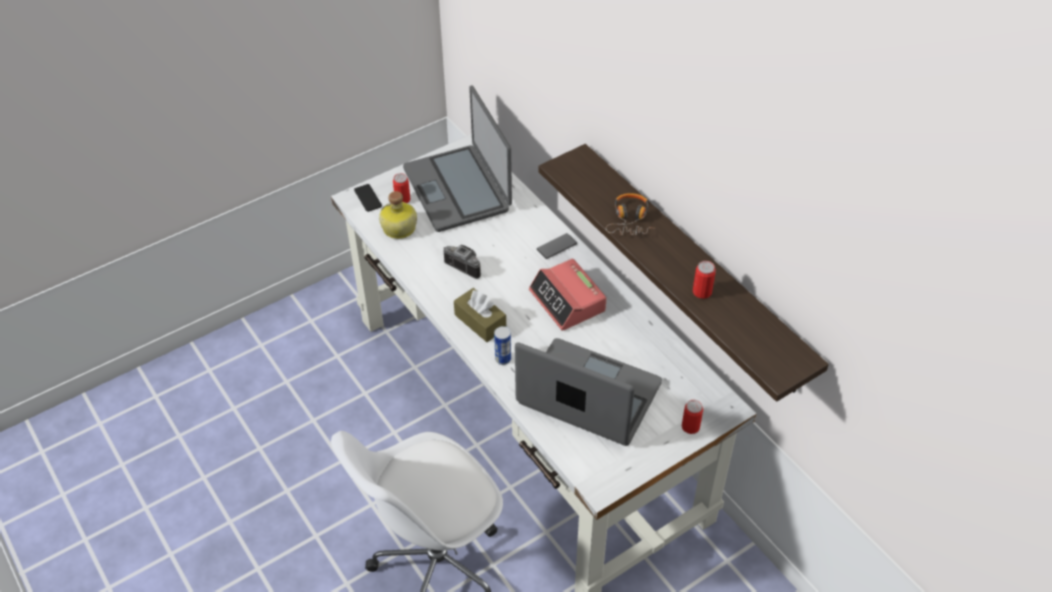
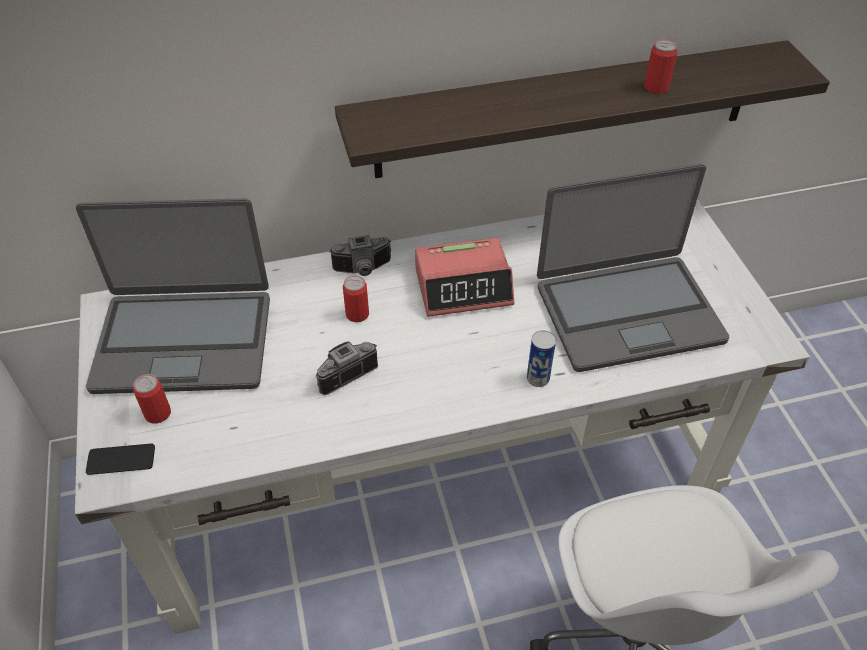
camera: 70 degrees left, 0 degrees up
(399, 229) = (219, 434): bottle -> none
(480, 321) = (459, 385): brown tissue box -> none
(556, 247) = (363, 270): phone -> camera
(588, 395) = (627, 312): laptop -> laptop turned 150 degrees counterclockwise
(630, 220) = (506, 106): headphones -> none
(690, 426) = (697, 241): can -> can (357, 314)

